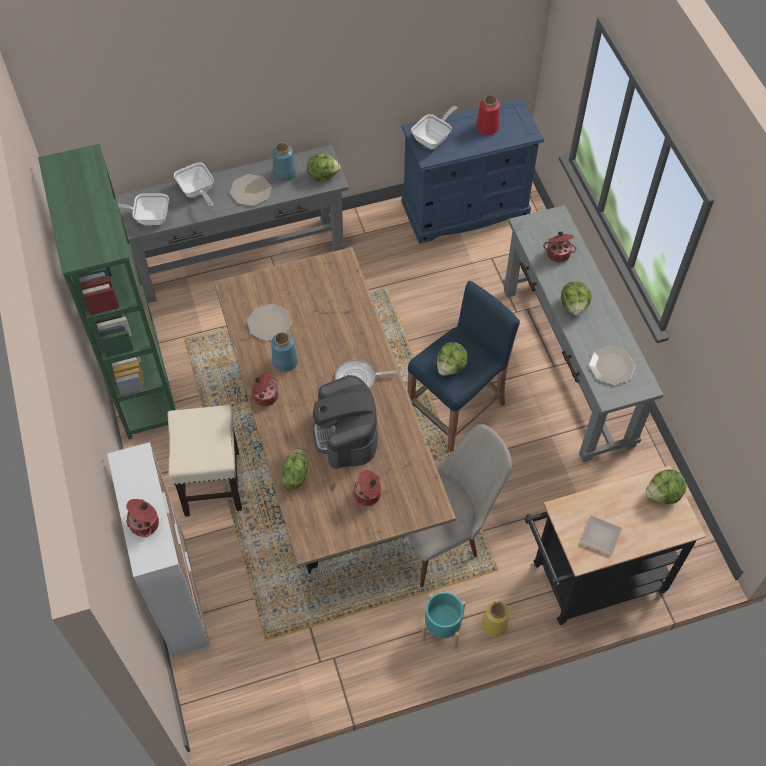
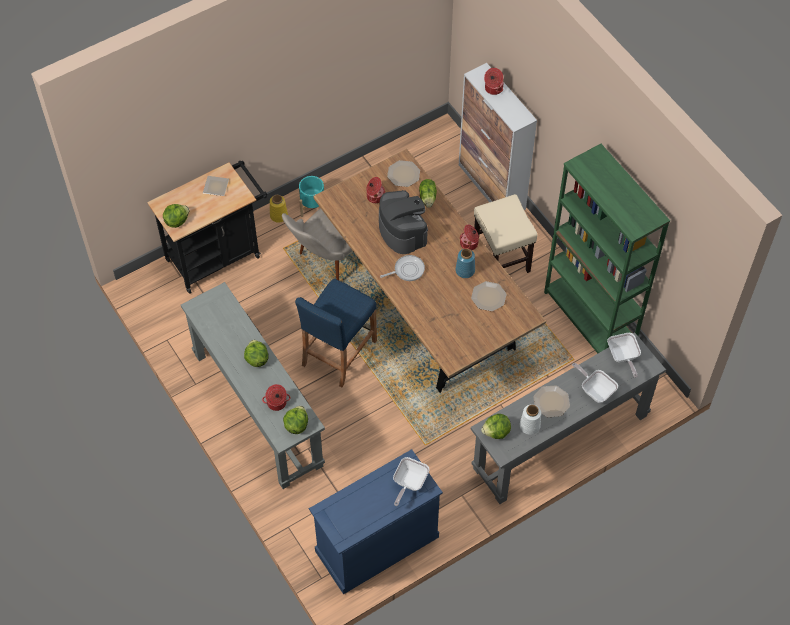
camera: 165 degrees right, 0 degrees up
(149, 217) = (623, 357): frying pan -> frying pan turned 90 degrees clockwise
(285, 174) = (529, 425): blue vase -> white vase
(451, 367) = (342, 299): lettuce -> lettuce (296, 425)
(487, 127) = (363, 508): red vase -> none
(611, 366) = (222, 316): plate -> plate (404, 174)

